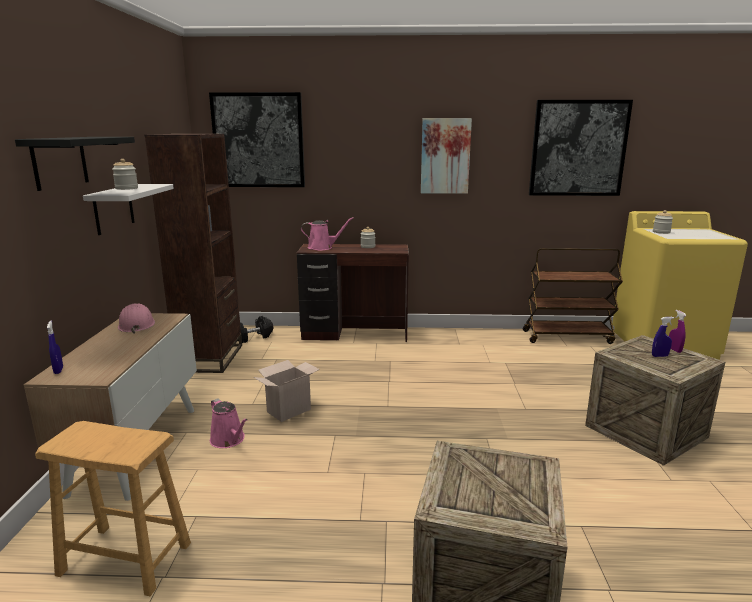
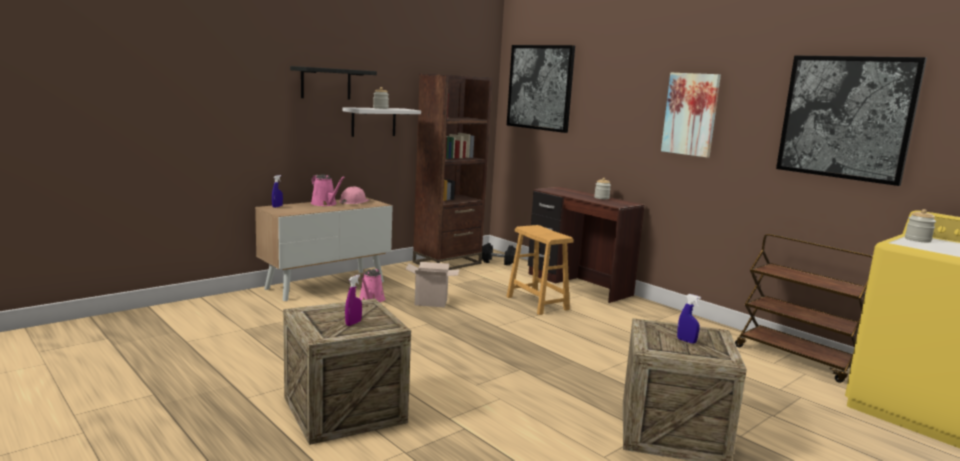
camera: 45 degrees right, 5 degrees down
(125, 559) = (243, 317): brown stool -> brown stool (537, 303)
(322, 247) = (562, 191): pink watering can -> pink watering can (325, 204)
(674, 350) = (719, 345): purple spray bottle -> purple spray bottle (353, 323)

